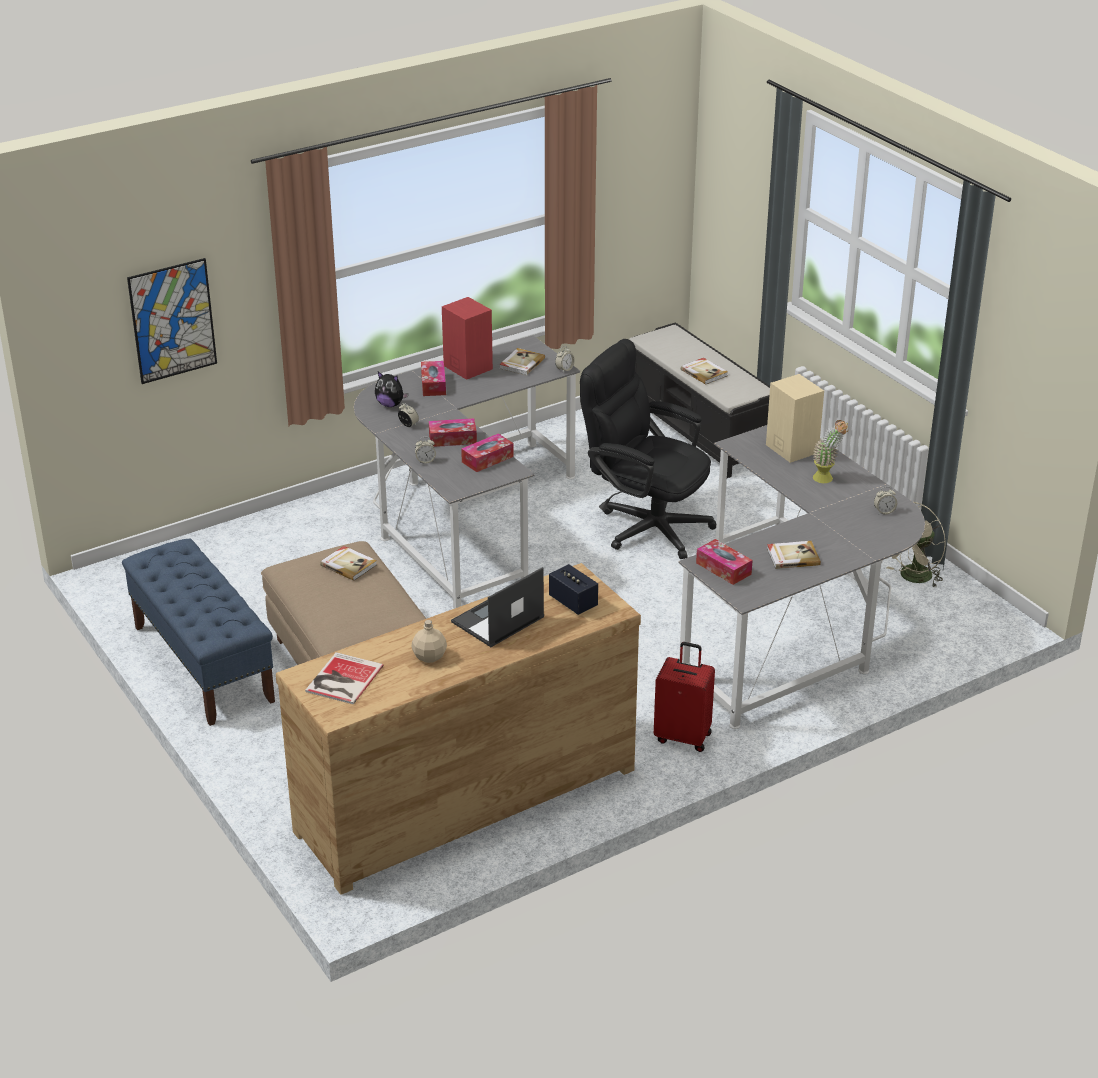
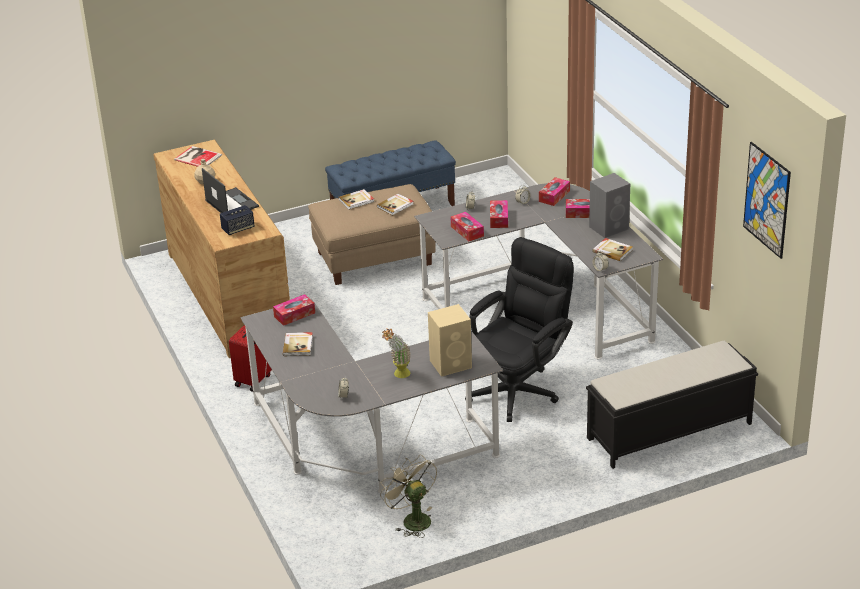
camera: 100 degrees right, 0 degrees up
(172, 321) = (545, 56): picture -> picture (767, 200)
(390, 404) = (554, 196): plush toy -> tissue box
(467, 367) = (609, 227): red speaker -> grey speaker
(704, 372) = (654, 373): book -> book (356, 200)

